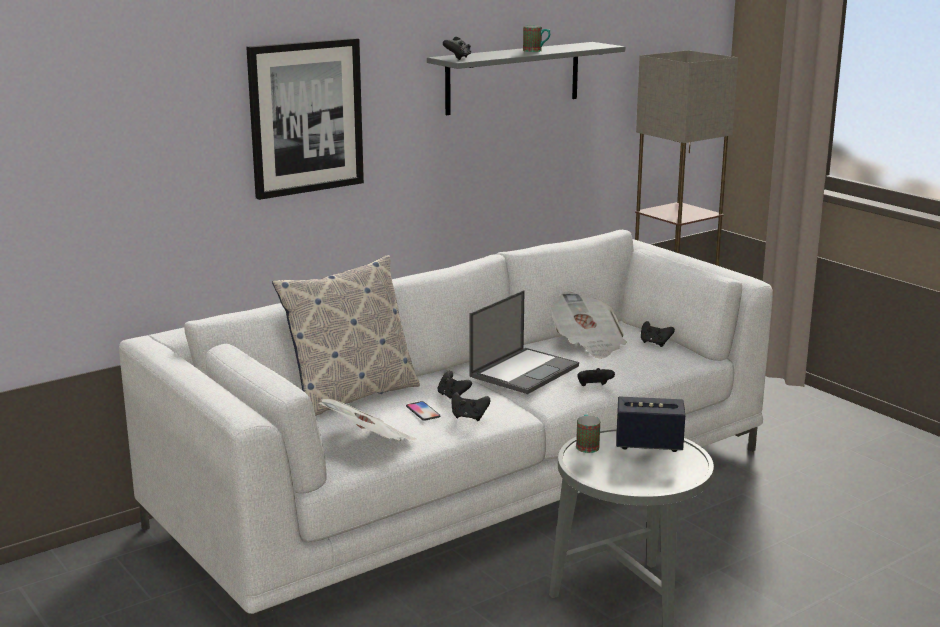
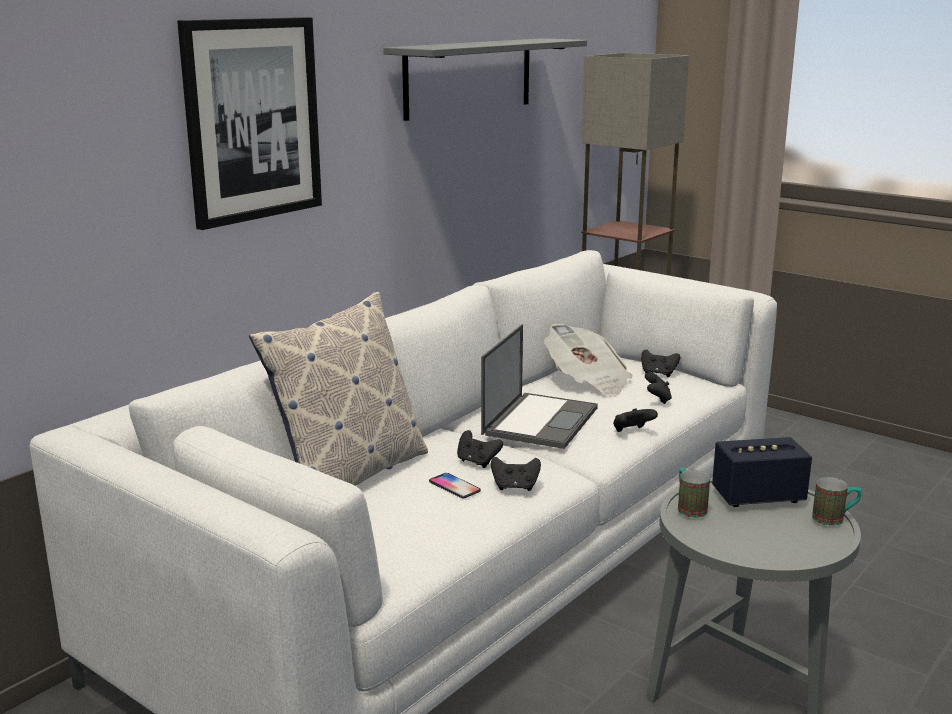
camera: 15 degrees left, 0 degrees up
(368, 443) = (412, 540): newspaper -> none
(458, 58) = (425, 47): black game controller -> black game controller (657, 399)
(536, 51) = (501, 42): mug -> mug (834, 519)

